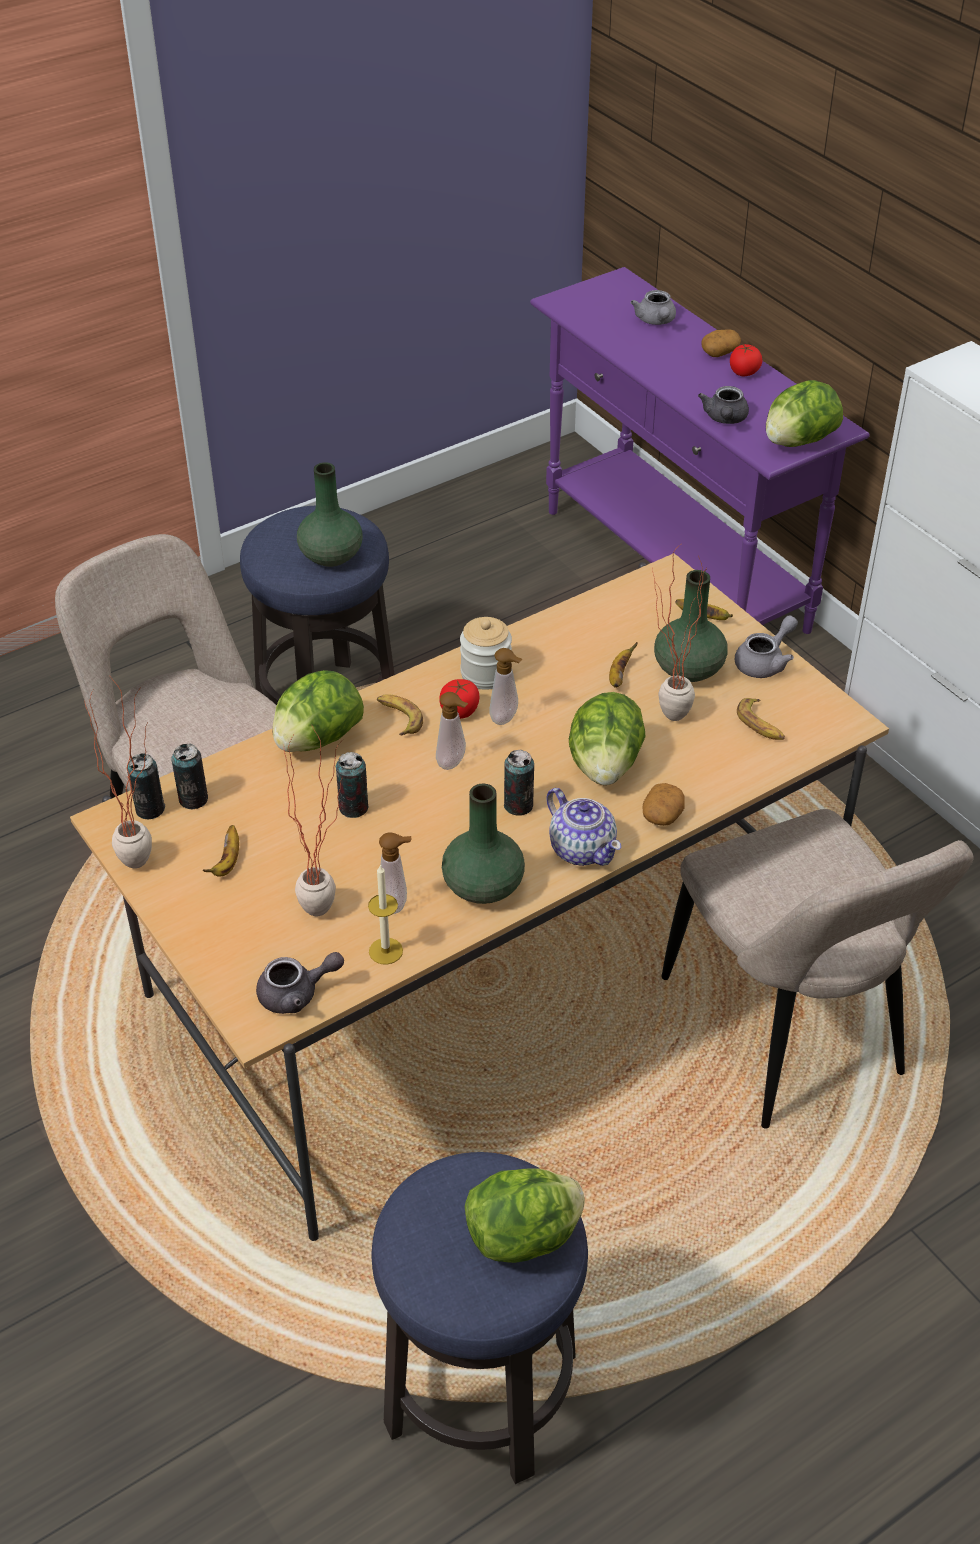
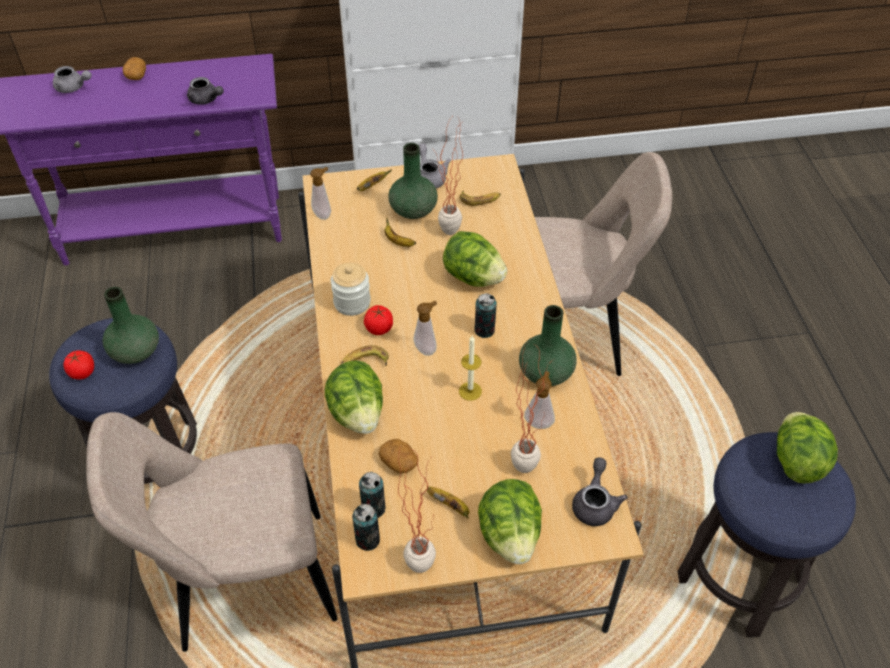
camera: 65 degrees left, 5 degrees up
(353, 808) = (438, 415): can -> none
(385, 951) = (578, 442): candle -> candle (470, 391)
(506, 719) = (402, 308): soap dispenser -> soap dispenser (323, 214)
(582, 848) = (538, 314): teapot -> none
(662, 815) = (530, 269): potato -> potato (399, 462)
(744, 372) = (167, 74): tomato -> tomato (82, 372)
(798, 441) = (256, 81): lettuce -> lettuce (509, 535)

